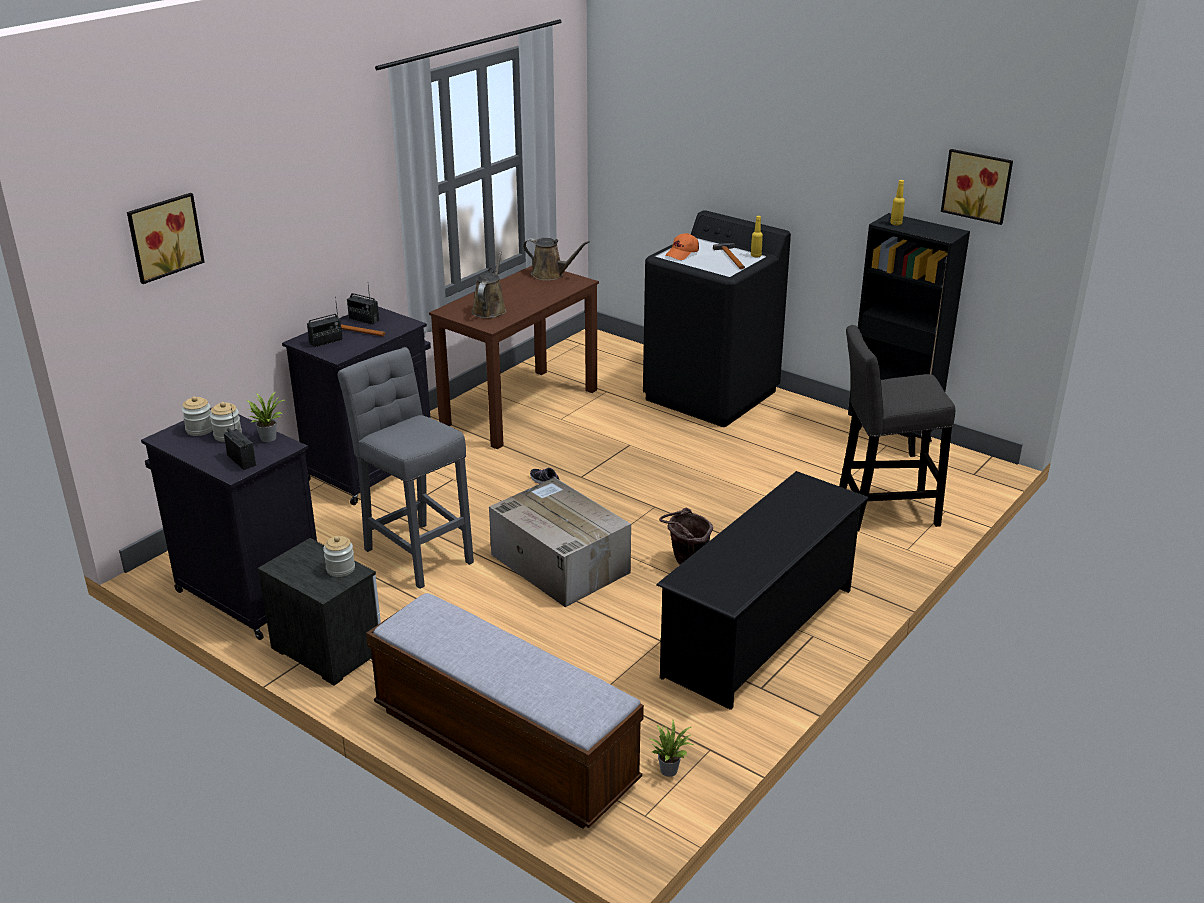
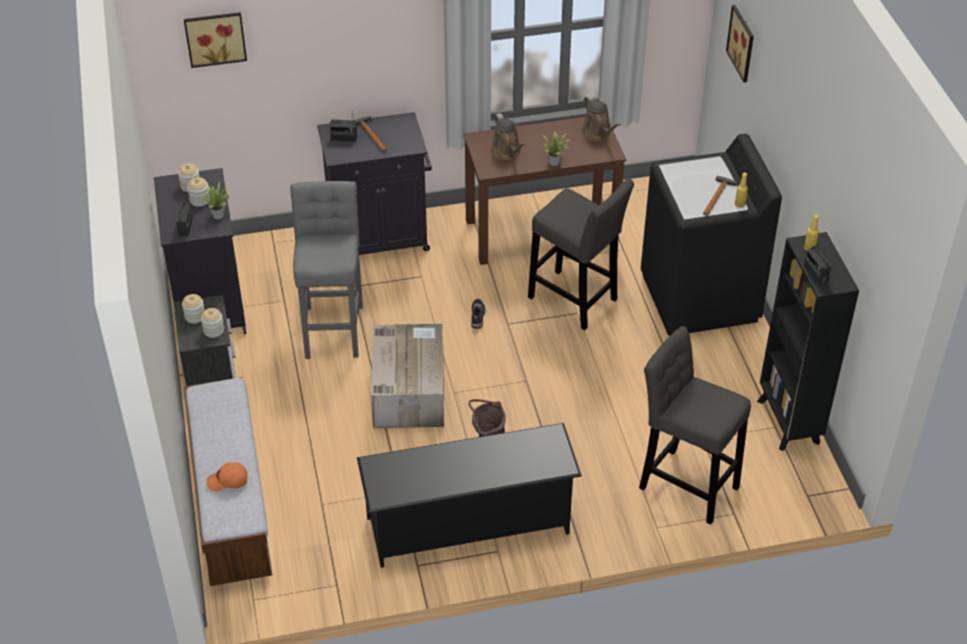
camera: 40 degrees right, 15 degrees up
(301, 568) = (195, 316): none -> jar
(363, 319) = (391, 127): radio -> radio (815, 273)
(490, 309) = (507, 152): brown watering can -> brown watering can turned 105 degrees clockwise
(617, 438) = (575, 301): none -> grey stool
(670, 769) = (300, 581): potted plant -> potted plant (555, 162)
(682, 254) = (683, 173): orange cap -> orange cap (228, 481)
(978, 185) = (874, 254): picture -> picture (743, 43)

